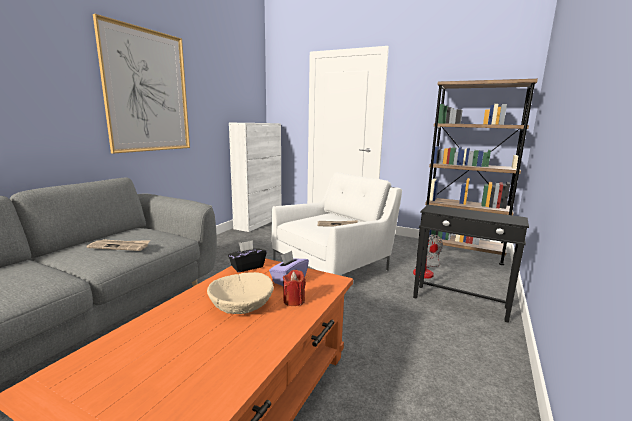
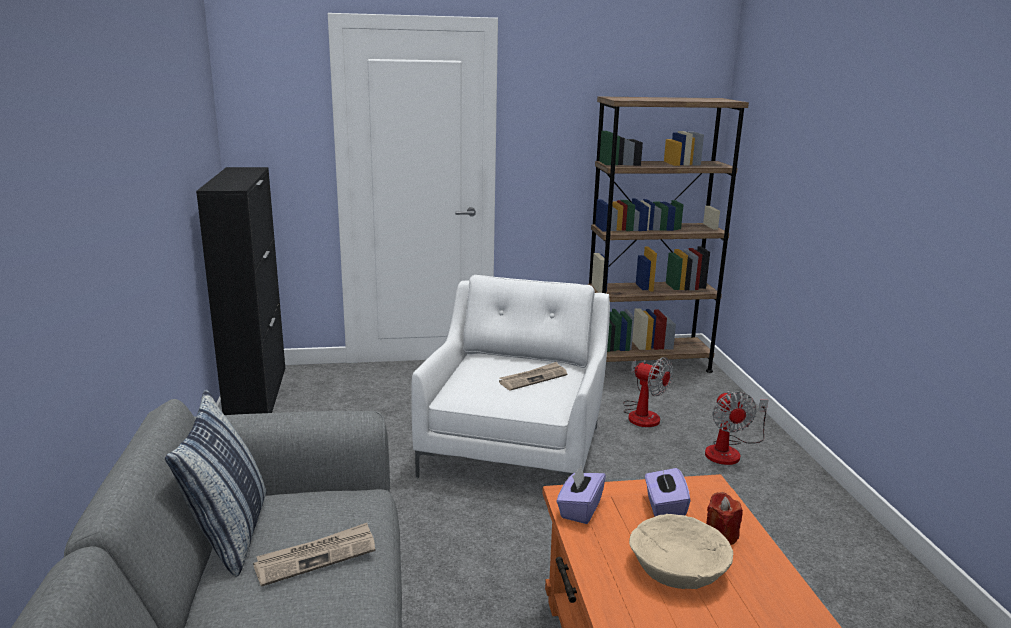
camera: 35 degrees left, 5 degrees up
(116, 234) = (230, 534): none -> pillow
(147, 91) = (114, 173): picture -> none
(247, 267) = (579, 509): black tissue box -> purple tissue box
(259, 222) = (257, 394): white cabinet -> black cabinet
(460, 303) = (729, 451): black side table -> fan

